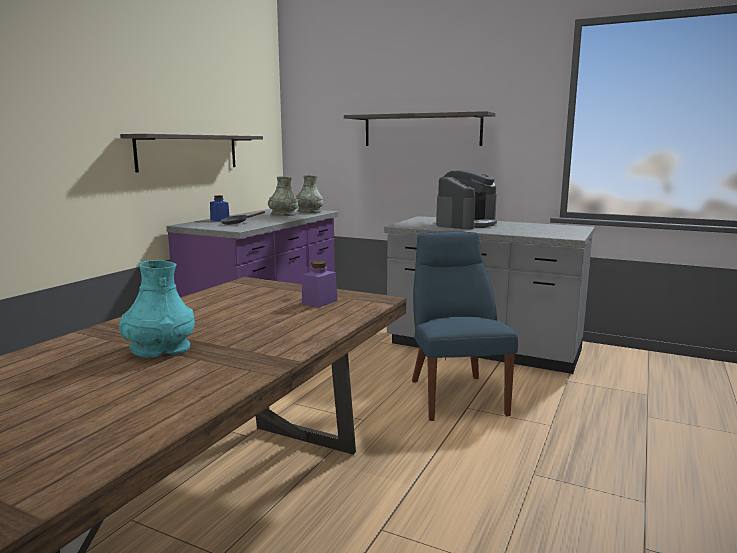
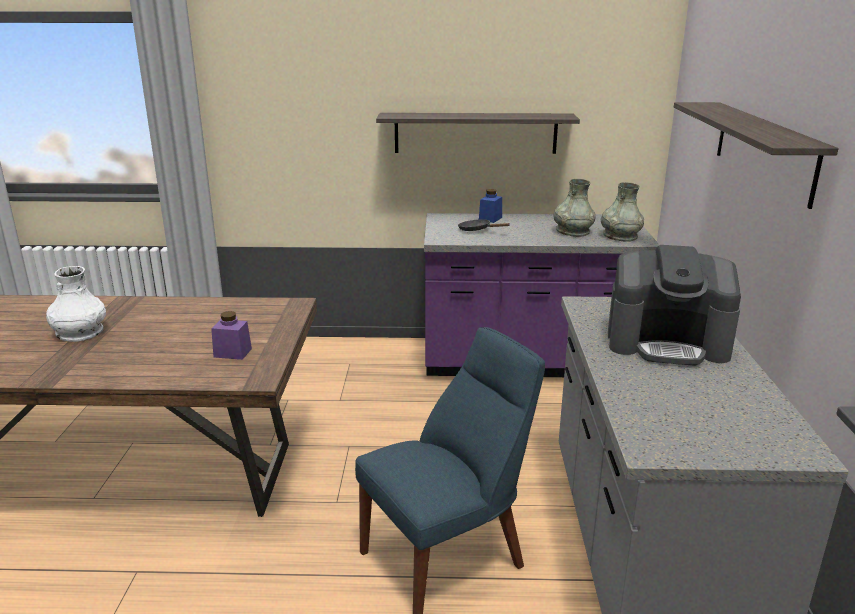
camera: 65 degrees right, 10 degrees up
(160, 349) = (80, 332): turquoise vase -> white vase

